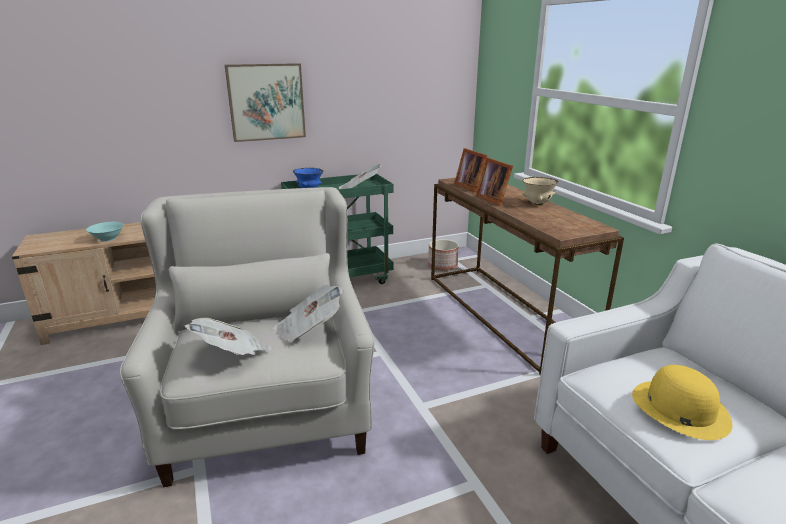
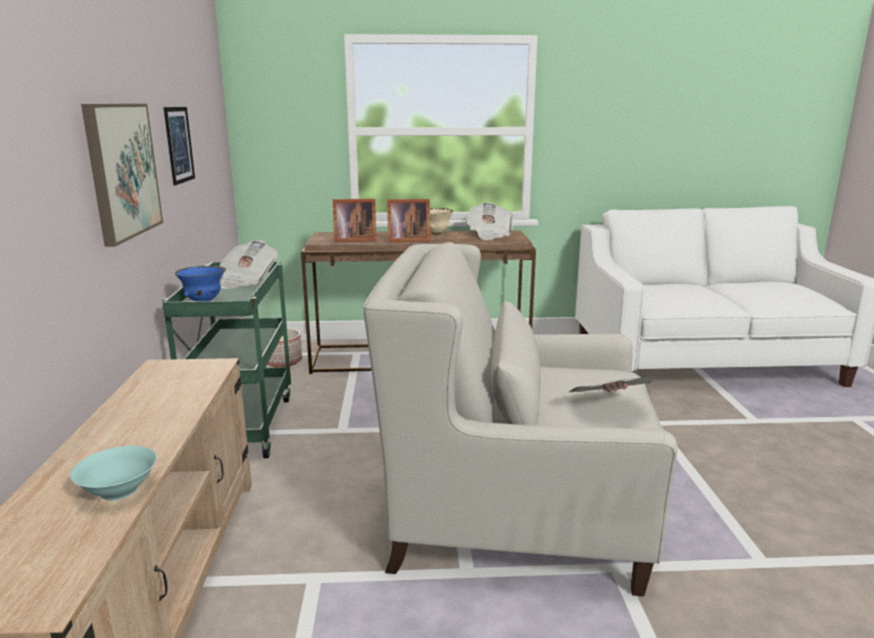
camera: 70 degrees left, 5 degrees down
(308, 329) = (565, 370): newspaper -> newspaper (489, 235)
(361, 90) = (179, 145): none -> picture
(679, 408) = (695, 295): yellow hat -> none

